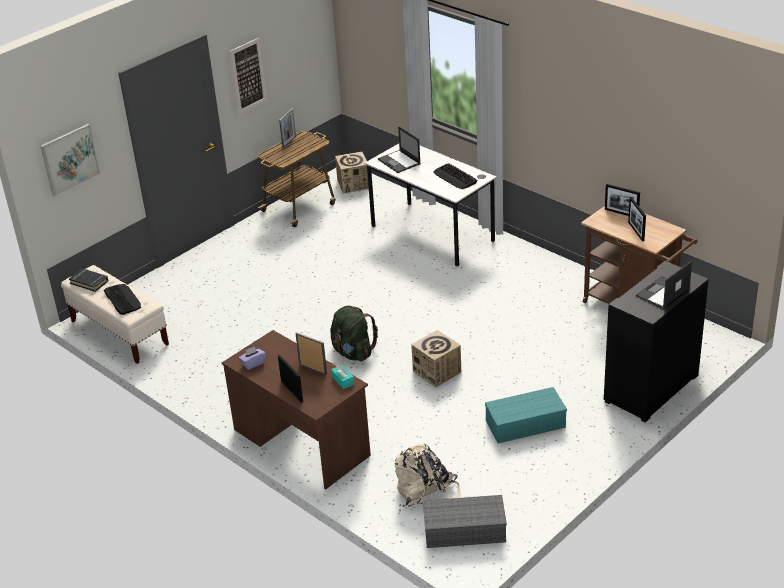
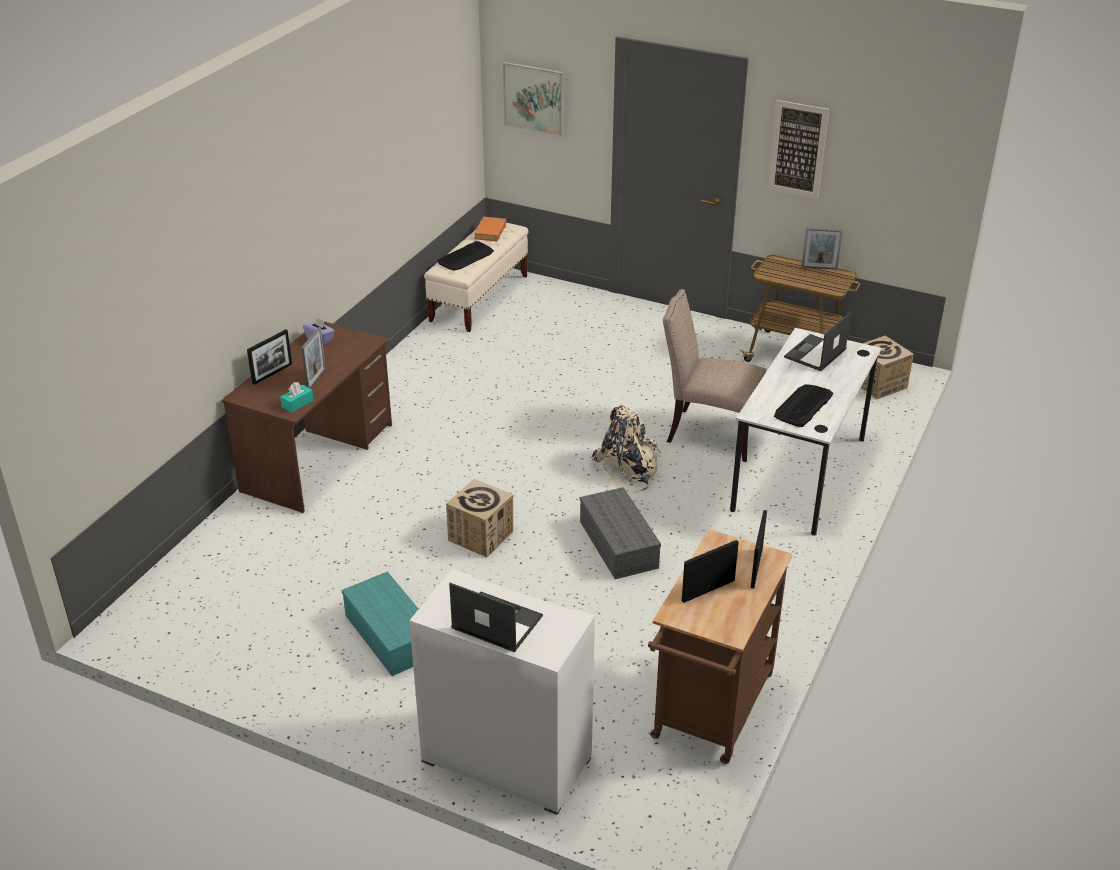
camera: 70 degrees right, 0 degrees up
(89, 282) = (490, 232): black book -> orange book
(353, 352) = (498, 460): green backpack -> none
(370, 258) = (709, 433): none -> beige chair
(426, 490) = (246, 569): beige backpack -> beige backpack (627, 470)
(465, 530) = (177, 615): grey storage box -> grey storage box (620, 545)
(652, 389) = (505, 760): black cabinet -> white cabinet

